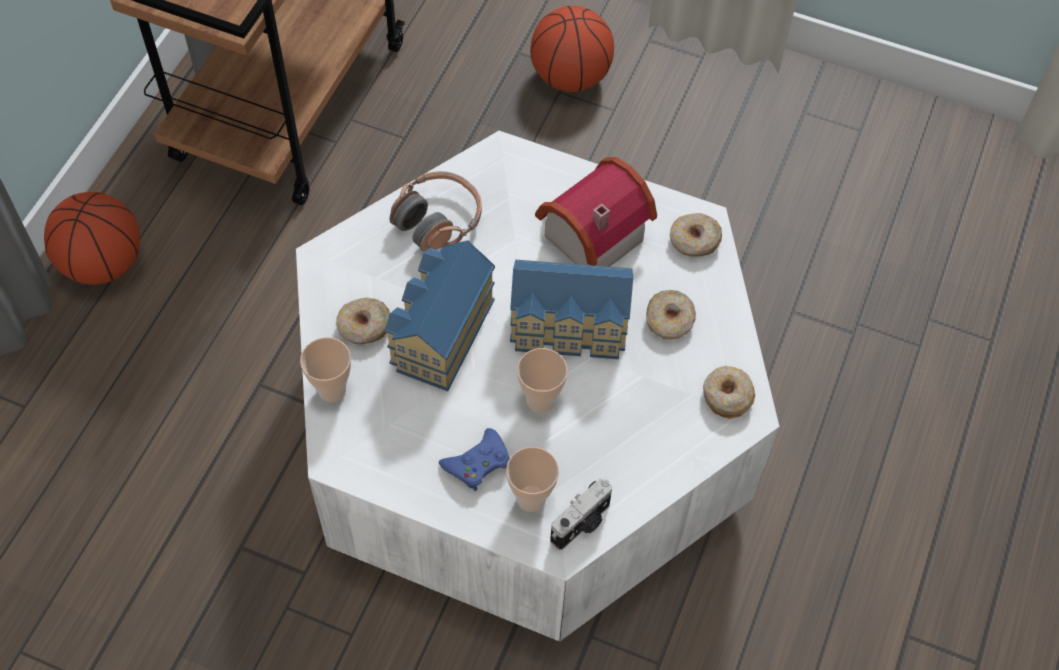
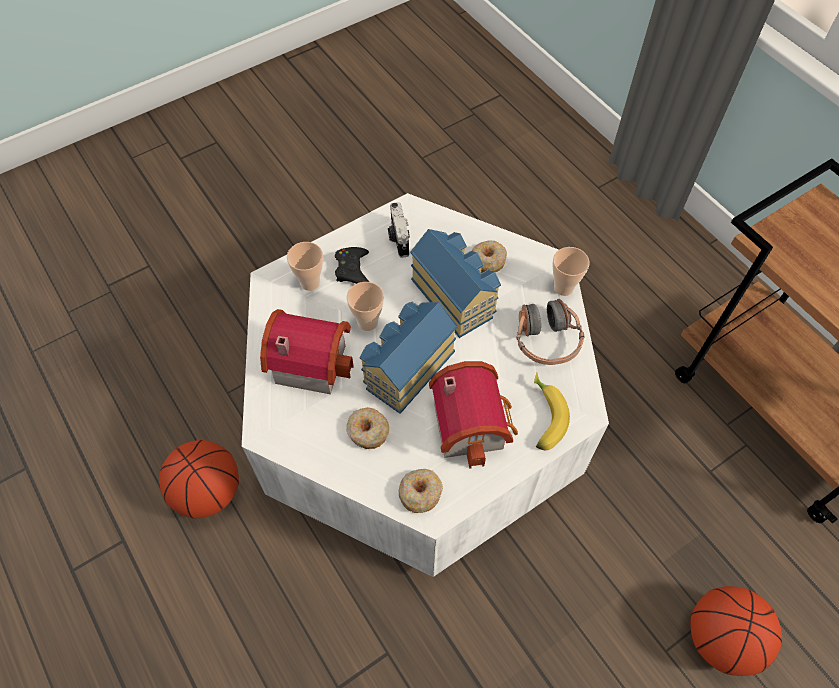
camera: 125 degrees right, 0 degrees up
(103, 264) = (682, 254): basketball -> basketball (208, 492)
(332, 390) = (454, 226): cup -> cup (563, 287)
(478, 463) = (352, 269): blue game controller -> black game controller
(534, 183) = (543, 417): none -> banana
(582, 524) = (274, 298): camera -> camera (398, 238)
(632, 428) = (310, 359): none -> toy house
(726, 396) = (286, 428): donut -> none

